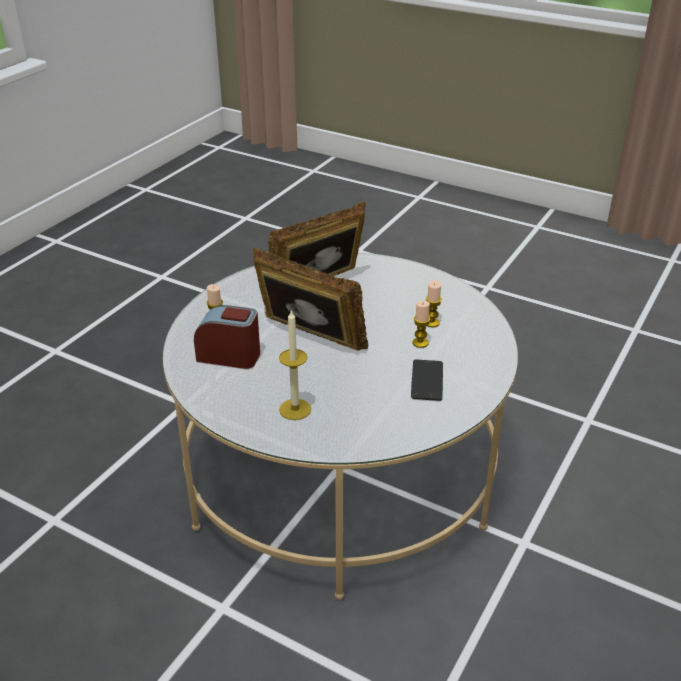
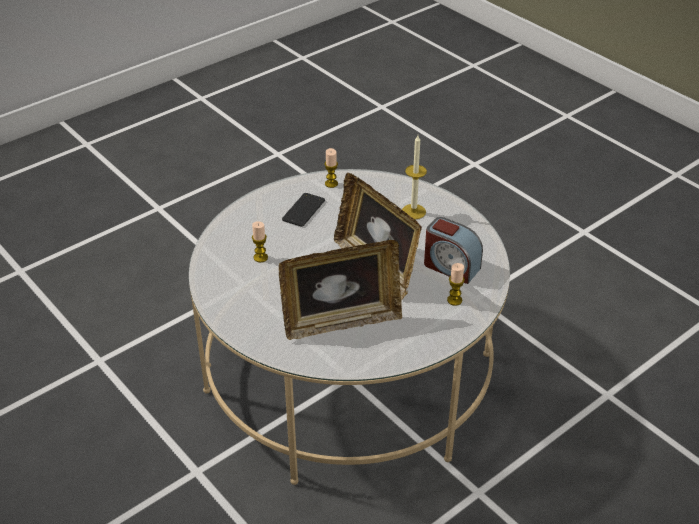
camera: 160 degrees left, 5 degrees up
(420, 343) = (285, 241): candle -> candle (331, 183)

